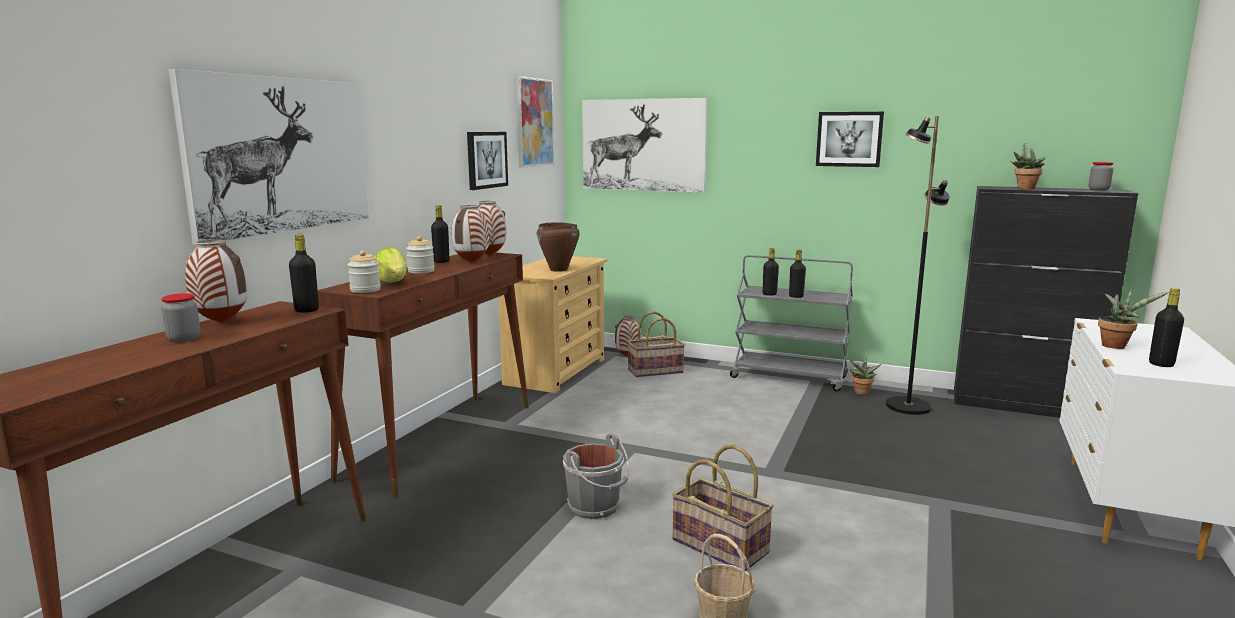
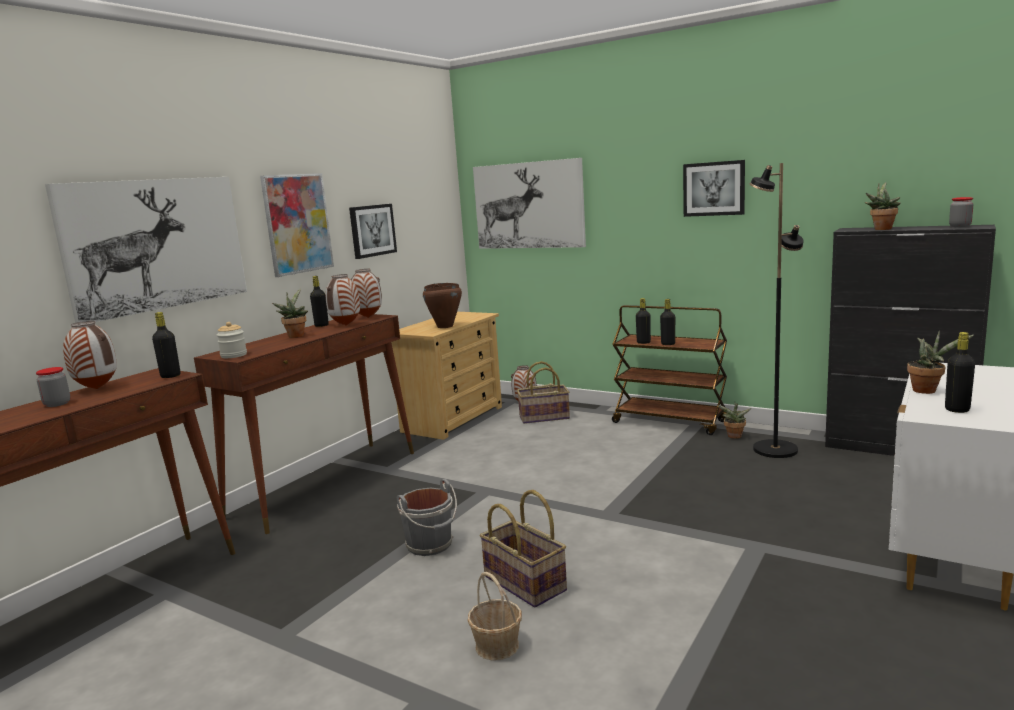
camera: 10 degrees right, 0 degrees up
(393, 282) = (263, 347): lettuce -> none
(421, 271) = (296, 335): jar -> potted plant
(534, 122) = (425, 192): picture -> picture (297, 223)
(789, 377) = (670, 422): grey cart -> brown cart

